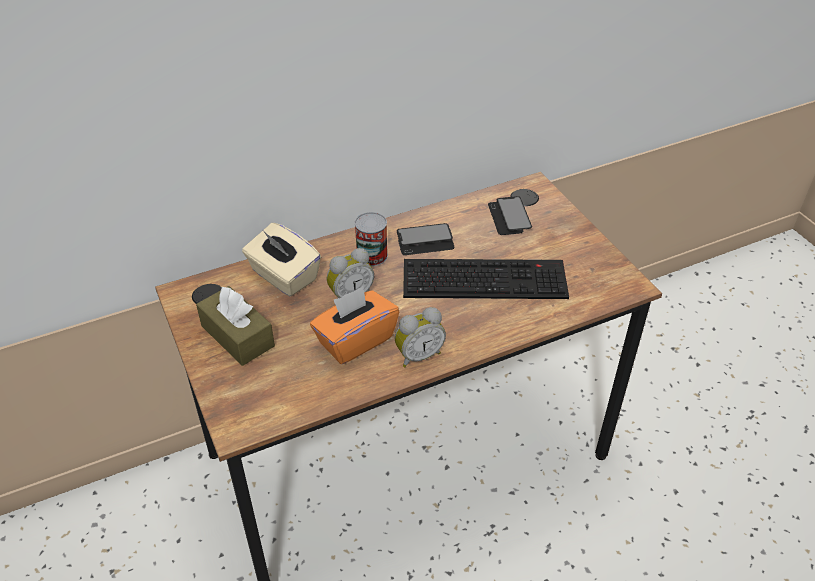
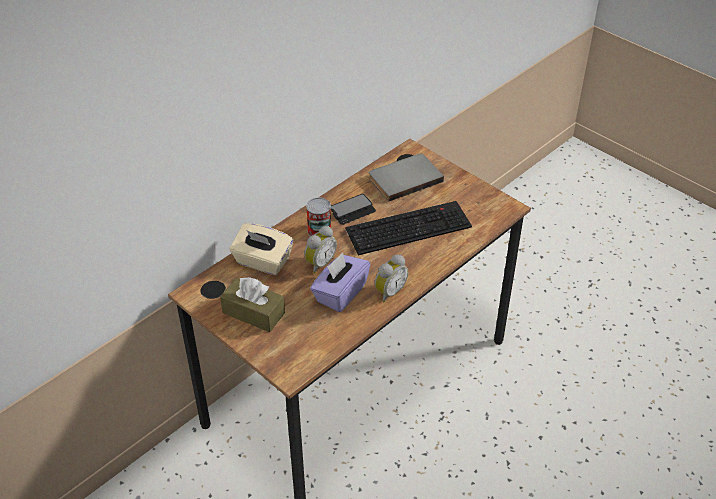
camera: 20 degrees left, 0 degrees up
(355, 340) = (340, 293): orange tissue box -> purple tissue box
(509, 217) = (404, 178): phone -> grey book

